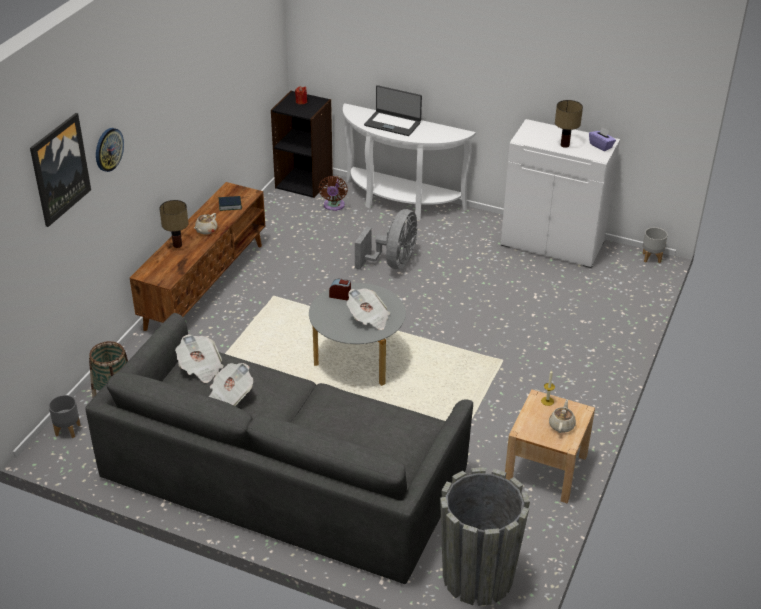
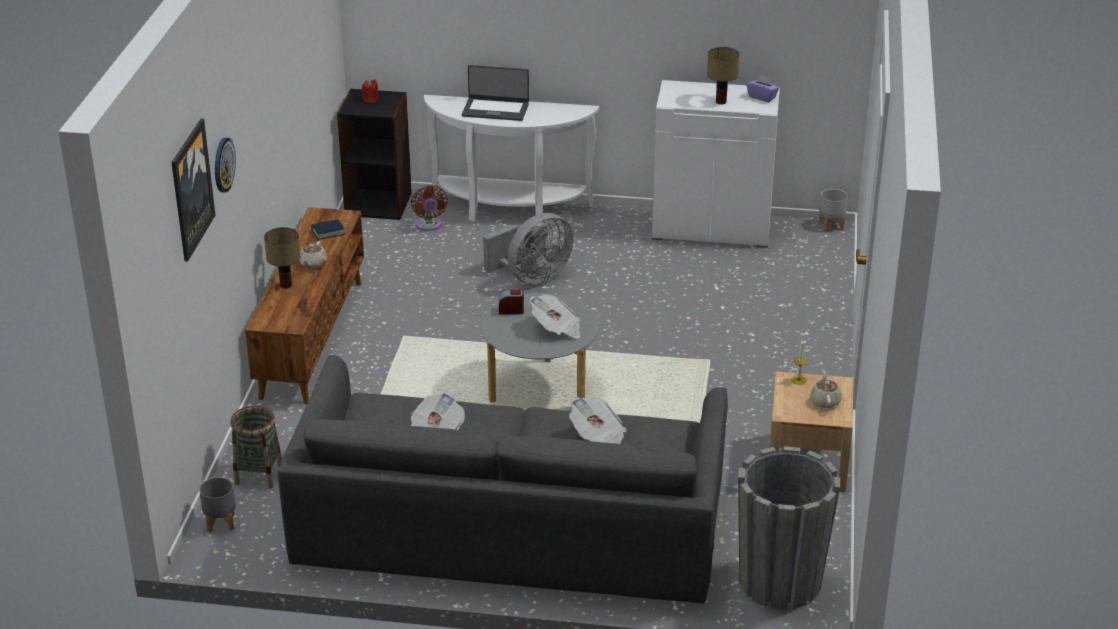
camera: 15 degrees left, 5 degrees down
(200, 368) = (383, 412): newspaper -> newspaper (598, 436)
(392, 263) = (532, 278): grey fan -> grey fan turned 45 degrees clockwise

